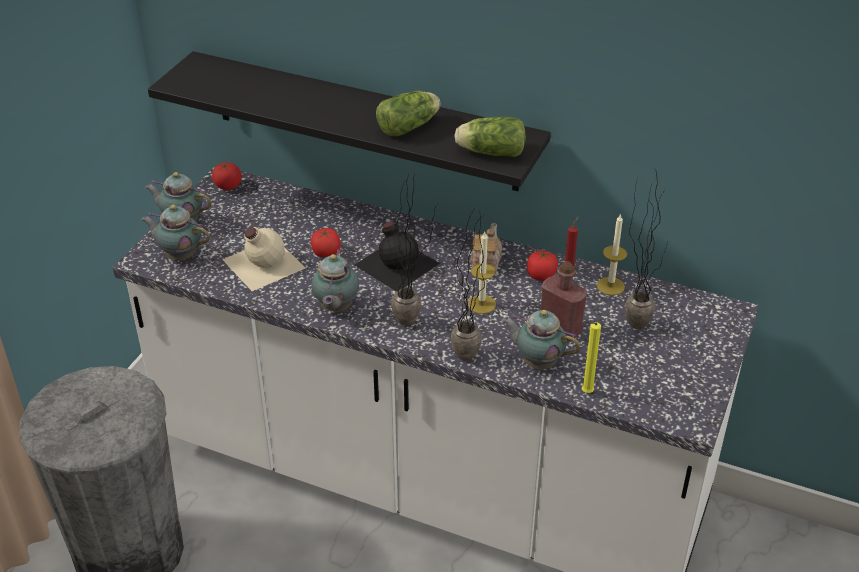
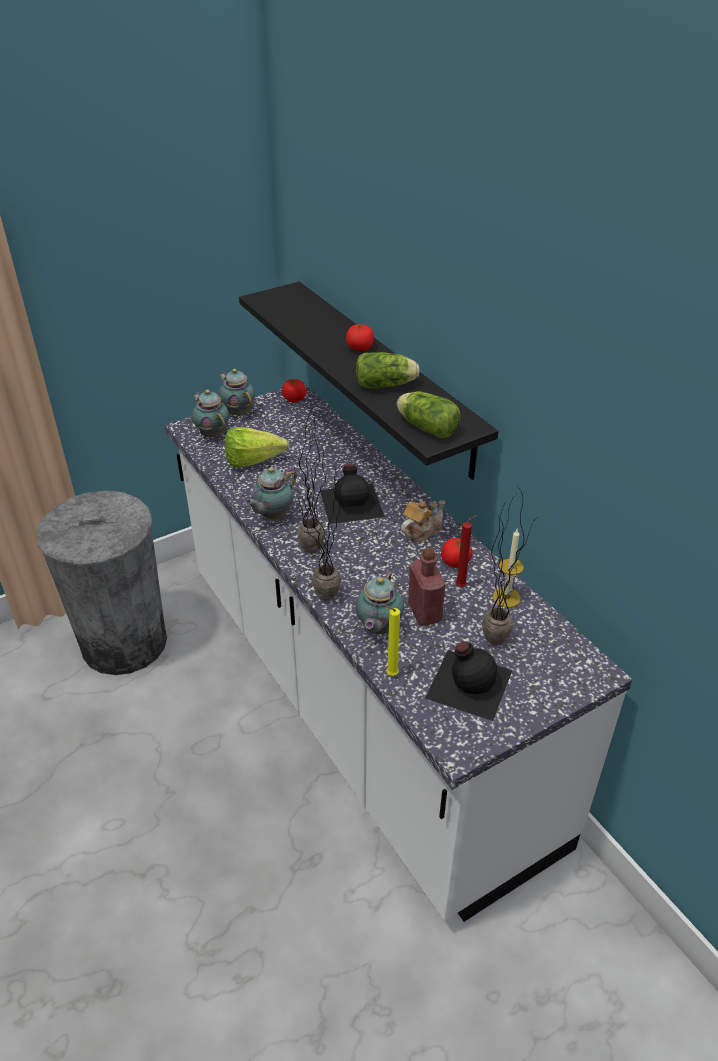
camera: 35 degrees right, 0 degrees up
(262, 263) = (258, 462): beige bottle -> lettuce
(326, 253) = (309, 473): tomato -> tomato (360, 348)
(481, 304) = (383, 562): candle -> none
(537, 362) = (378, 629): teapot -> teapot turned 135 degrees counterclockwise
(650, 368) = (468, 682): none -> black bottle

